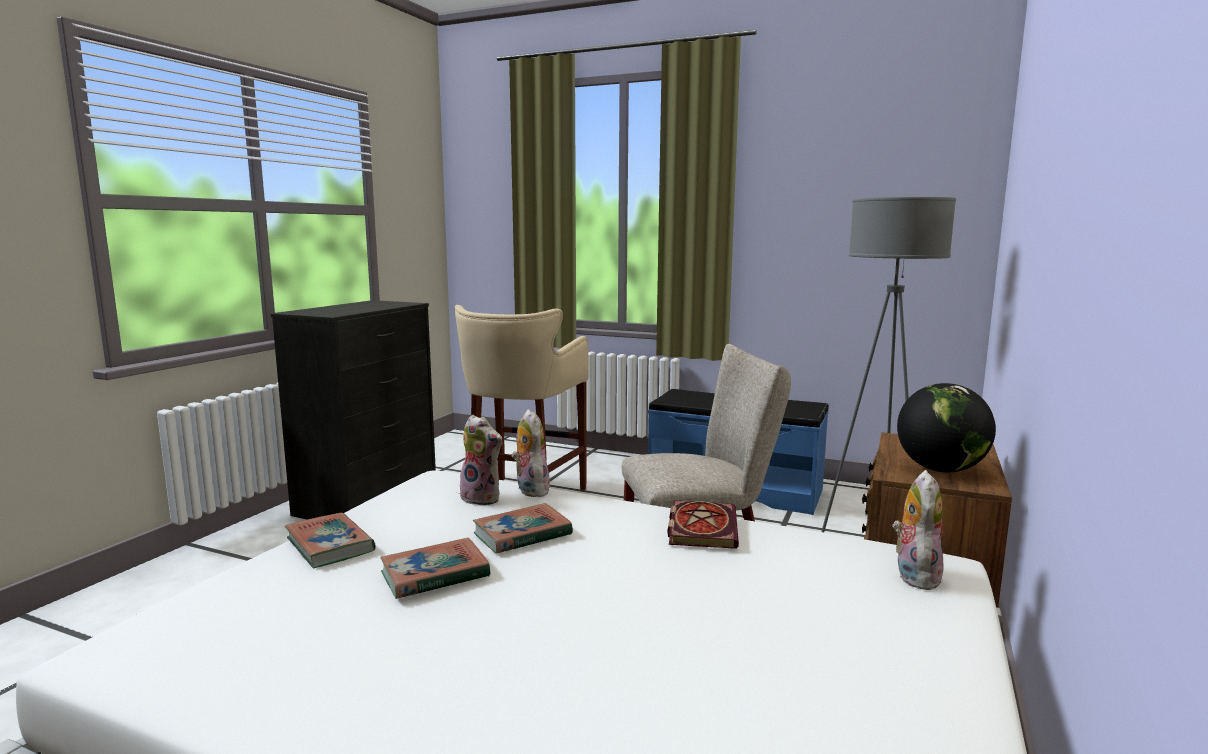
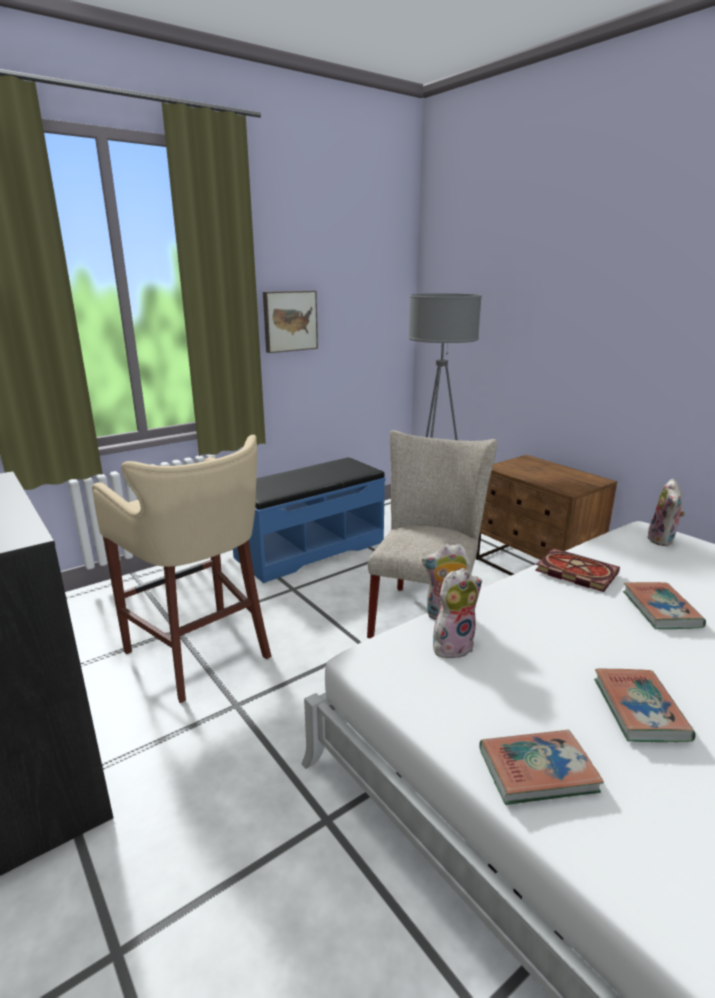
camera: 60 degrees left, 10 degrees up
(522, 534) = (563, 645): book -> book (661, 609)
(785, 235) = (289, 321): none -> picture
(914, 575) = (663, 540): plush toy -> plush toy turned 120 degrees counterclockwise
(940, 469) = (565, 478): globe -> none

